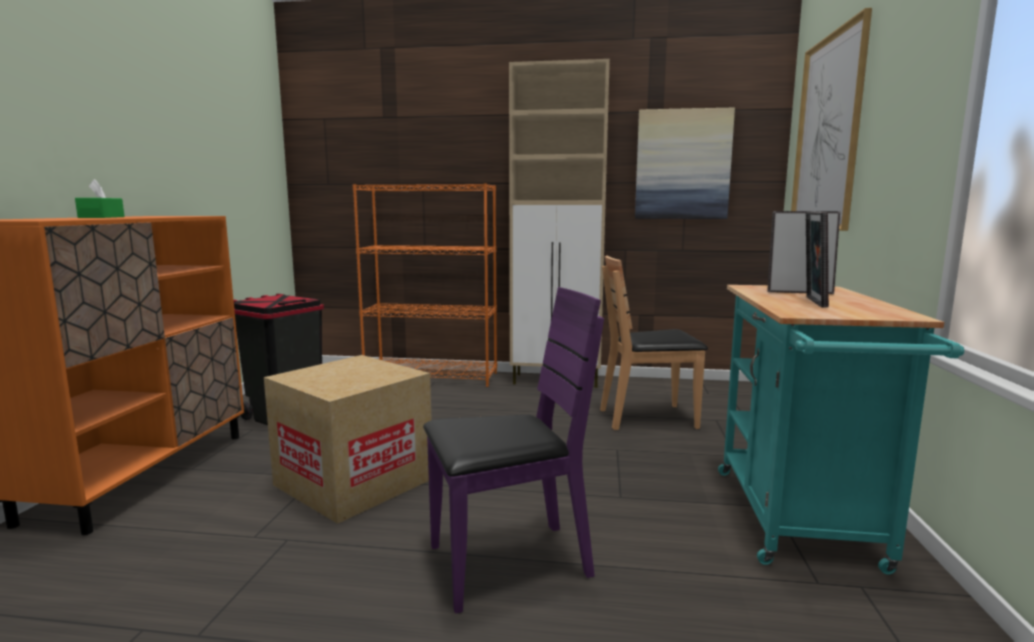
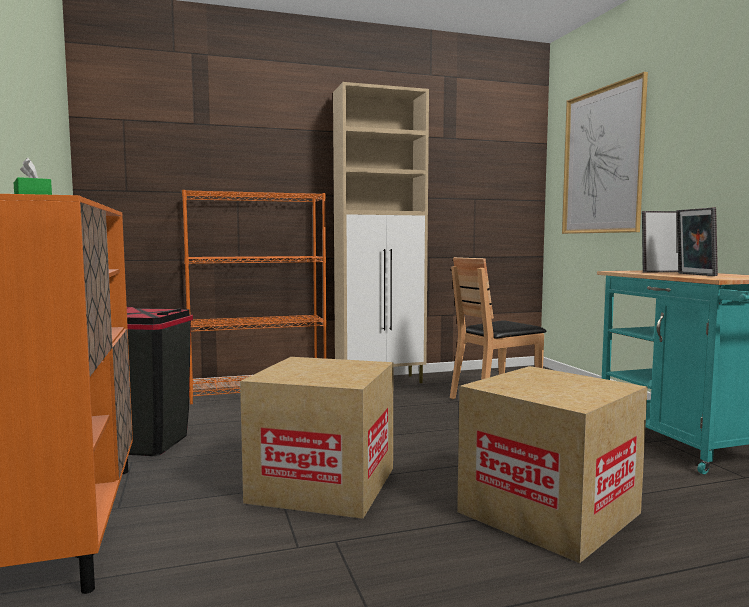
camera: 25 degrees left, 5 degrees down
(507, 563) = (548, 512): purple chair -> cardboard box
(682, 165) = (472, 184): picture -> none

